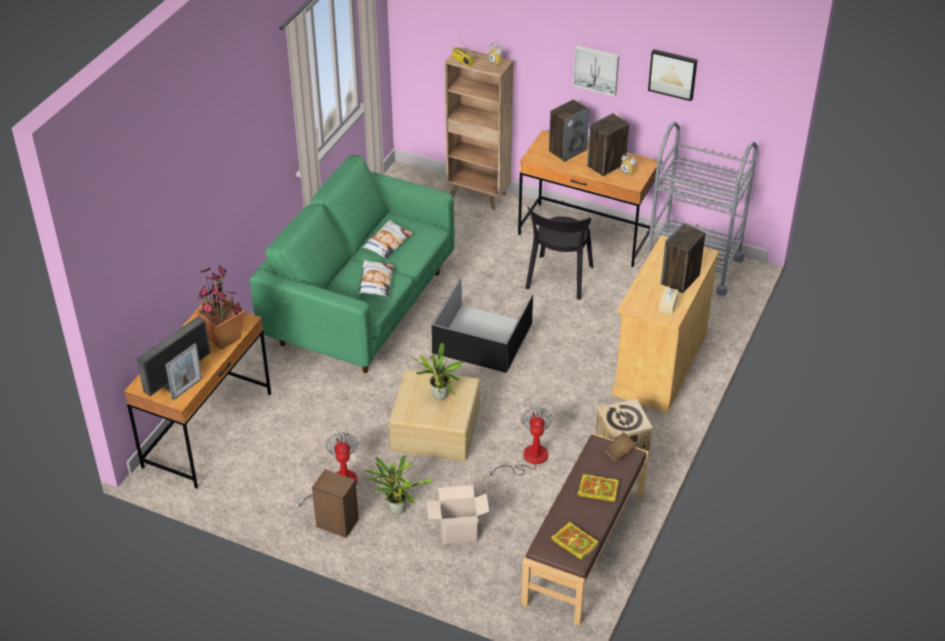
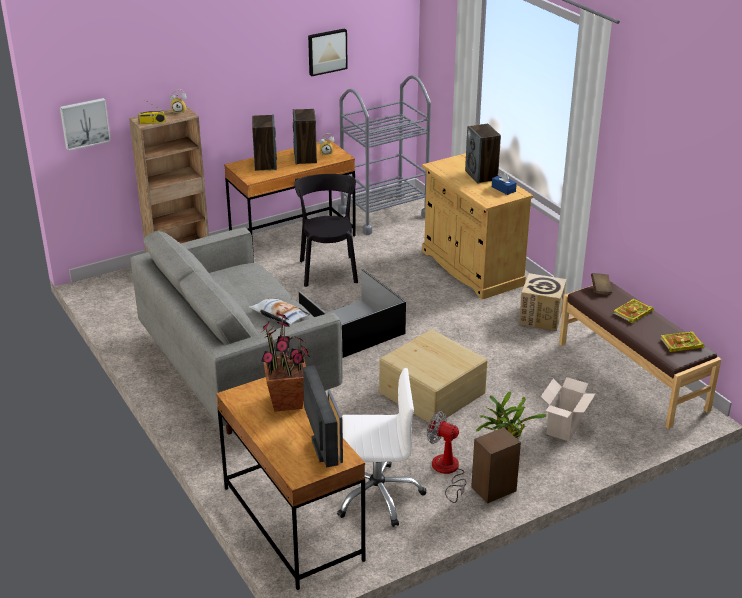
camera: 55 degrees left, 10 degrees down
(275, 459) = (377, 495): none -> white office chair
(361, 308) = (238, 372): green sofa -> grey sofa
(387, 242) = (236, 291): pillow -> none
(440, 397) = (434, 354): potted plant -> none
(527, 459) = (512, 363): fan -> none
(558, 280) = (328, 270): black chair -> black chair turned 150 degrees counterclockwise
(596, 69) = (262, 78): picture -> picture (84, 123)
(668, 305) = (503, 189): beige tissue box -> blue tissue box

